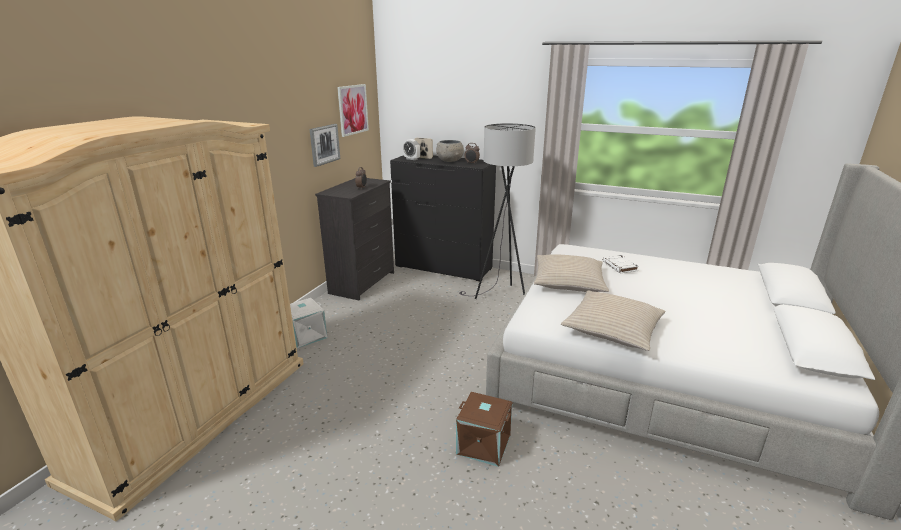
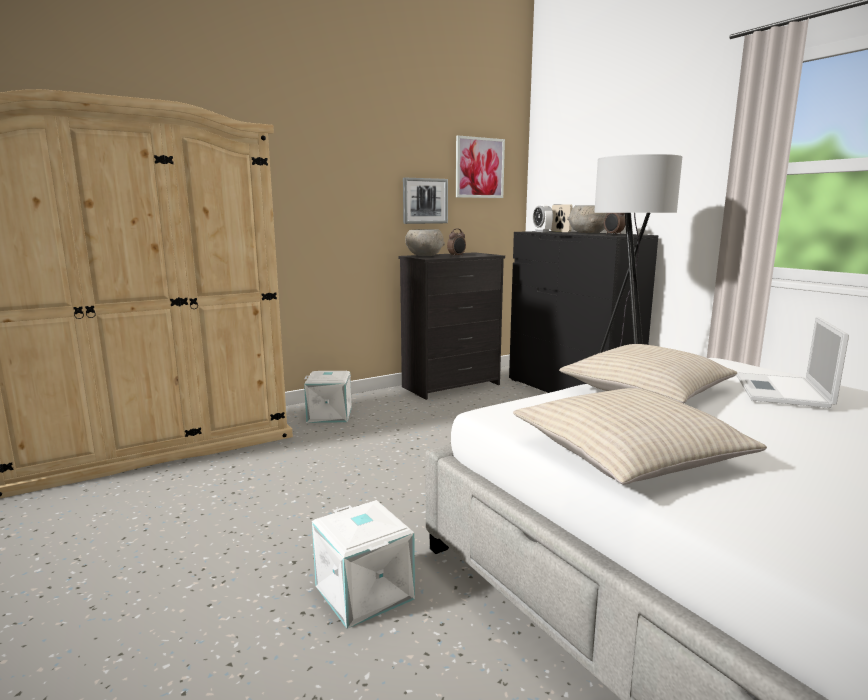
camera: 35 degrees right, 10 degrees down
(336, 191) = (424, 256): none -> grey bowl
(484, 444) = (366, 592): brown storage box -> white storage box
(620, 266) = (782, 391): white book -> laptop

